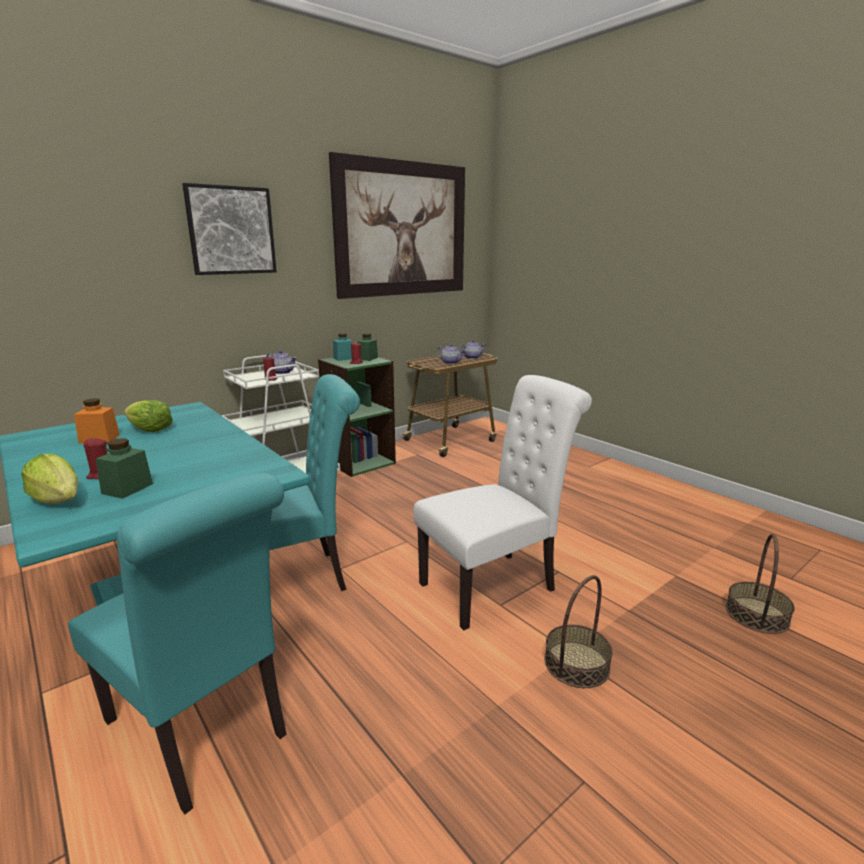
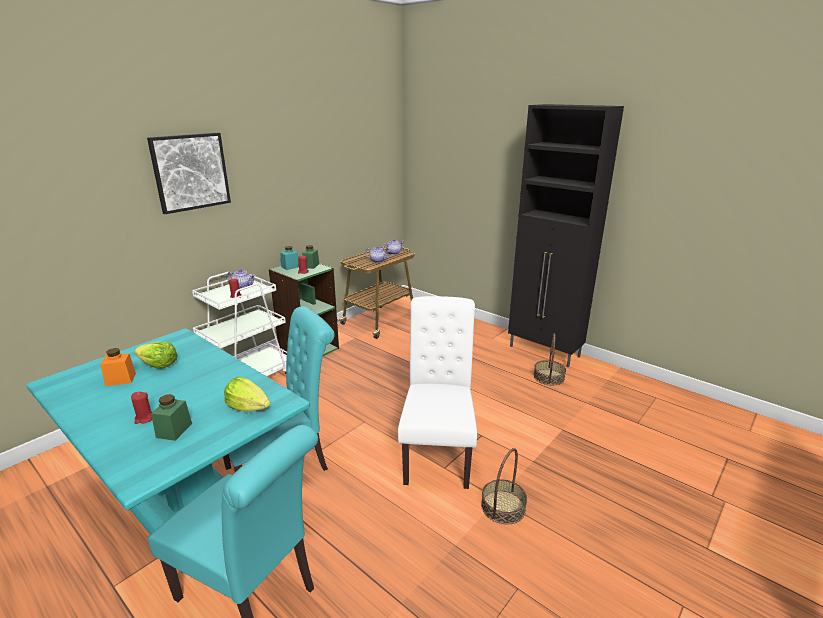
camera: 10 degrees left, 5 degrees up
(58, 500) = (124, 448): lettuce -> lettuce (248, 407)
(402, 229) = (331, 151): picture -> none
(495, 585) = (437, 452): white chair -> white chair turned 45 degrees counterclockwise
(658, 485) = (545, 352): none -> black cabinet
(757, 615) = (616, 454): basket -> basket (549, 377)

